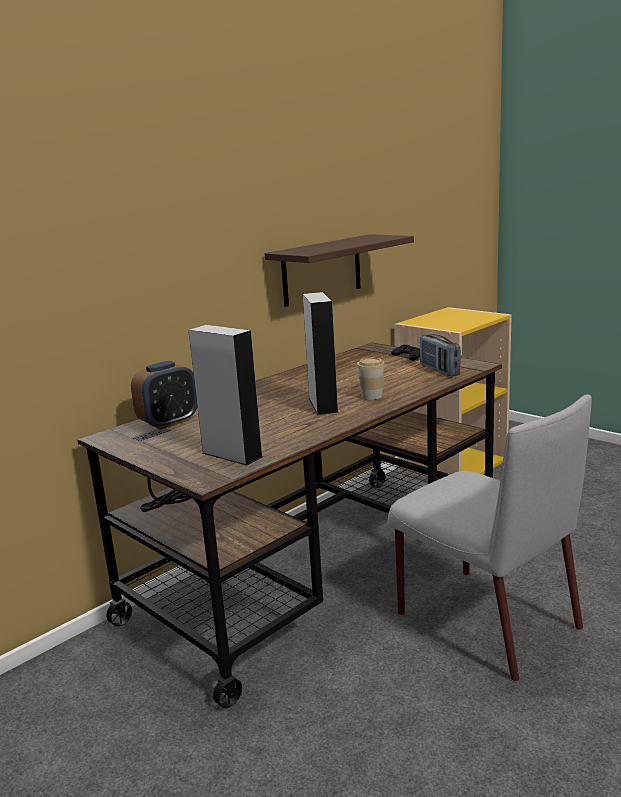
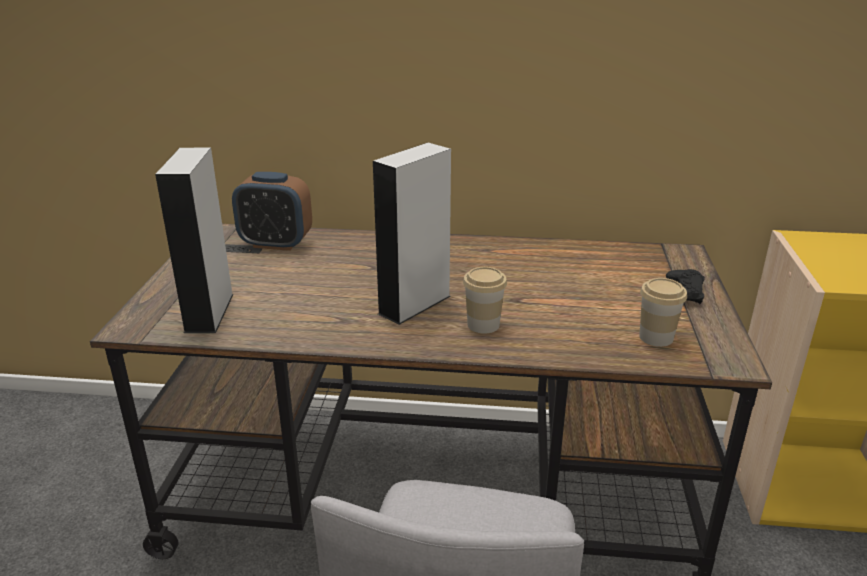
camera: 50 degrees right, 10 degrees up
(322, 270) = (621, 111): shelf -> none
(439, 370) = (656, 337): radio -> cup

